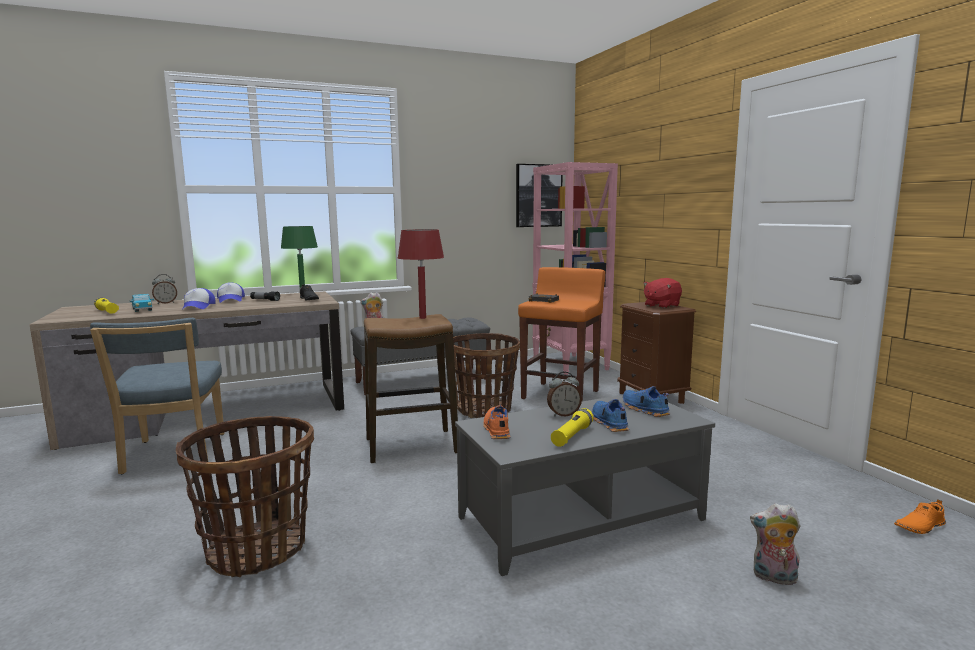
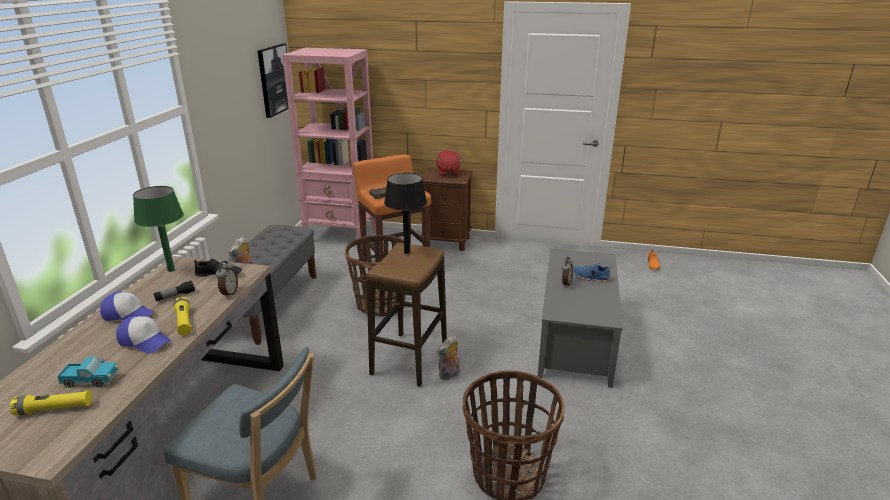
camera: 55 degrees left, 15 degrees up
(166, 303) = (62, 359): alarm clock -> alarm clock (229, 293)
(422, 318) = (407, 252): red table lamp -> black table lamp
(496, 430) = (571, 311): orange shoe -> none
(572, 436) = (600, 294): yellow flashlight -> yellow flashlight (184, 322)
(644, 409) = (580, 261): blue shoe -> none
(773, 578) = (664, 317): plush toy -> plush toy (449, 375)

